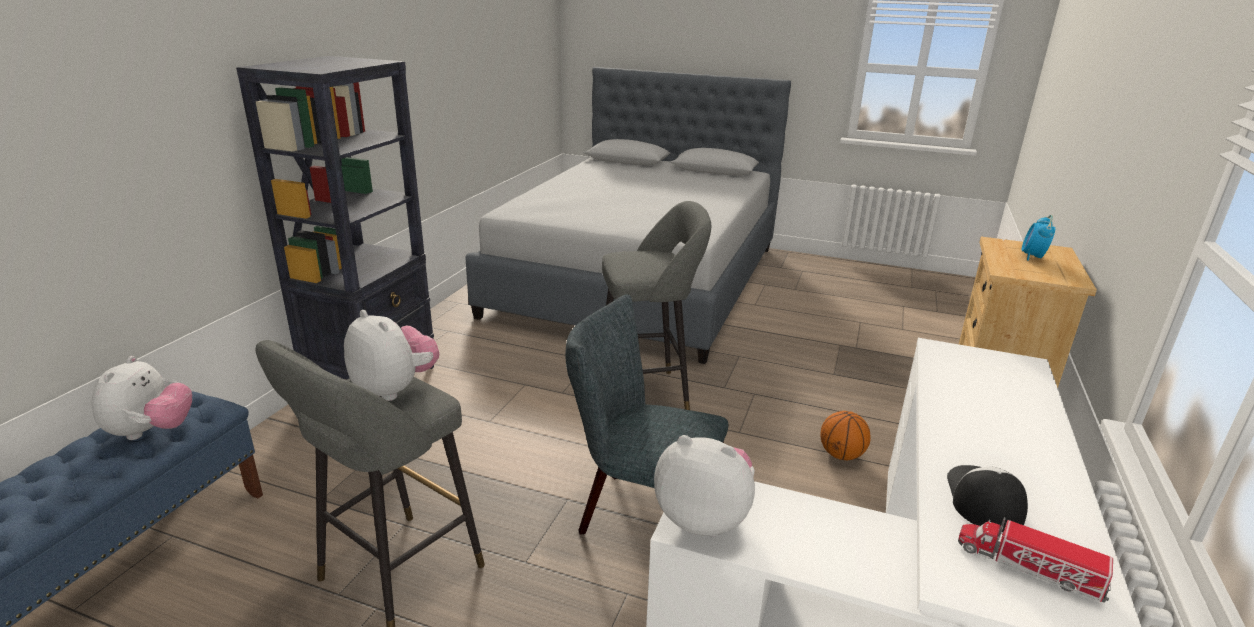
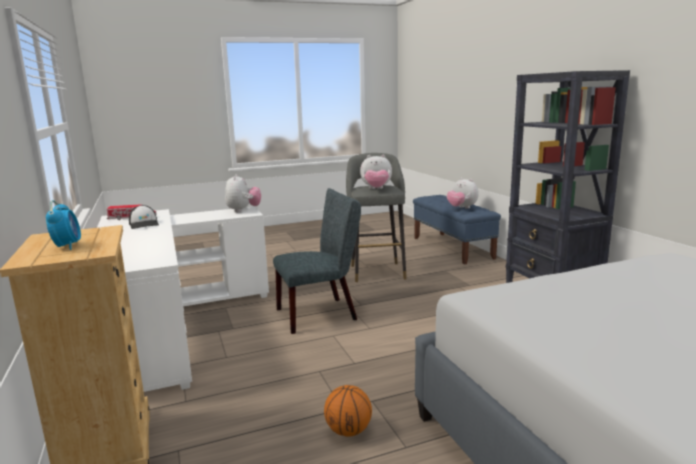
camera: 140 degrees right, 10 degrees down
(647, 394) = (414, 365): grey stool -> none
(704, 518) = (243, 210): plush toy -> plush toy turned 75 degrees counterclockwise
(841, 455) = (233, 390): basketball -> basketball (348, 431)

